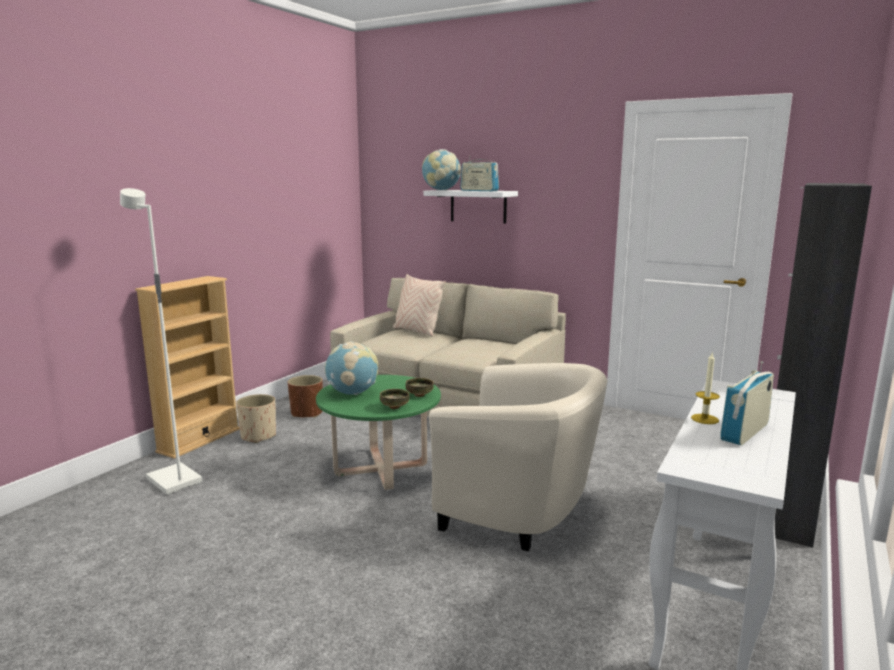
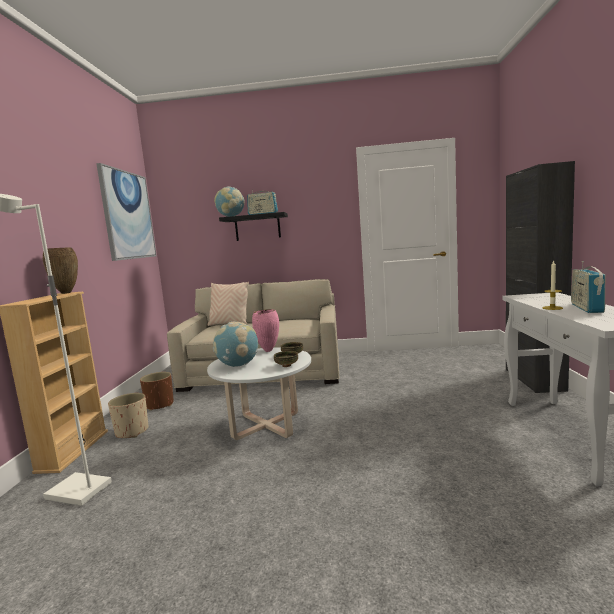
camera: 25 degrees left, 5 degrees down
(209, 278) = (67, 293): none -> brown vase
(319, 180) = (128, 215): none -> picture
(381, 469) = (266, 425): green coffee table -> white coffee table
(405, 382) = (268, 351): none -> pink vase
(478, 206) = (257, 227): white shelf -> black shelf
(520, 511) = (397, 422): beige armchair -> none

